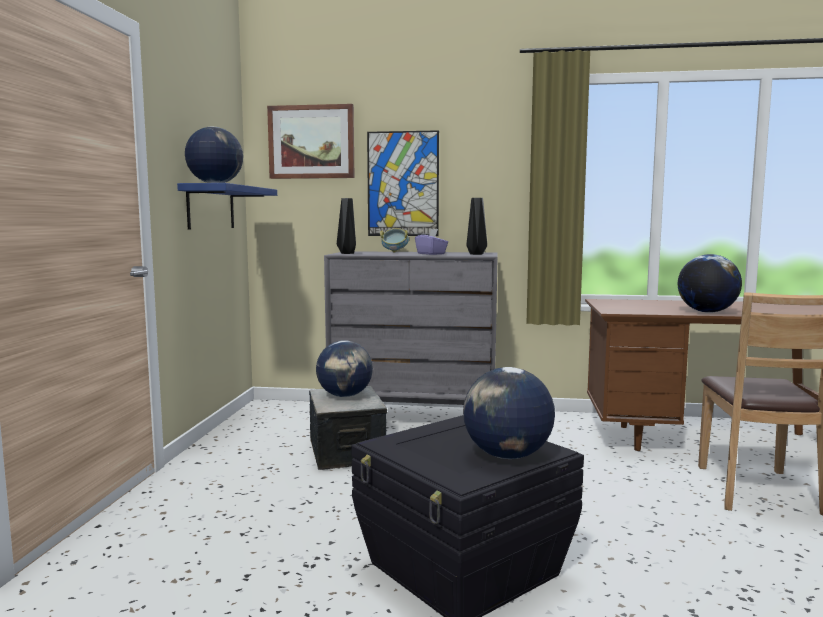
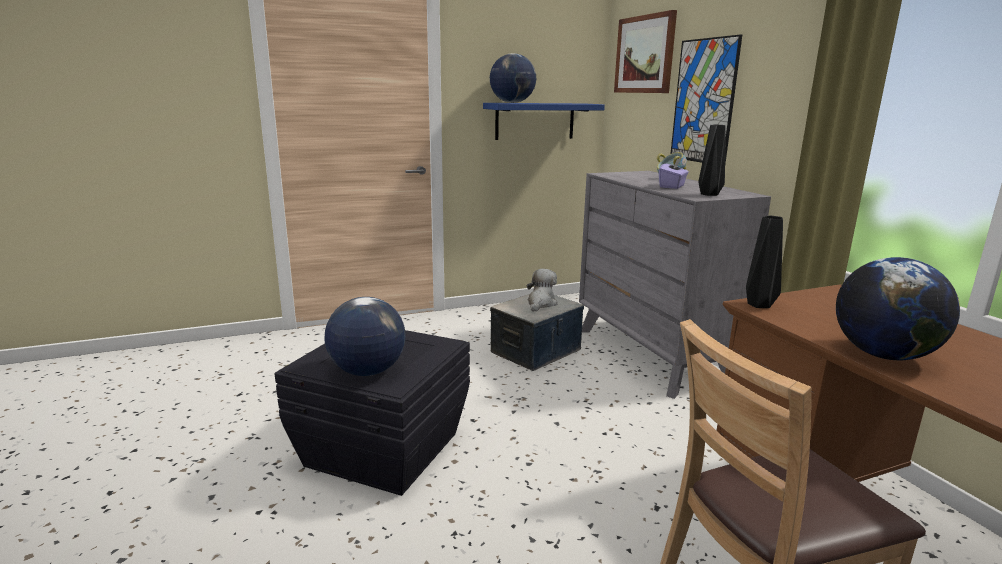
camera: 60 degrees right, 10 degrees up
(344, 396) = (541, 303): globe -> plush toy
(346, 253) = (617, 174): black vase -> black vase (757, 304)

